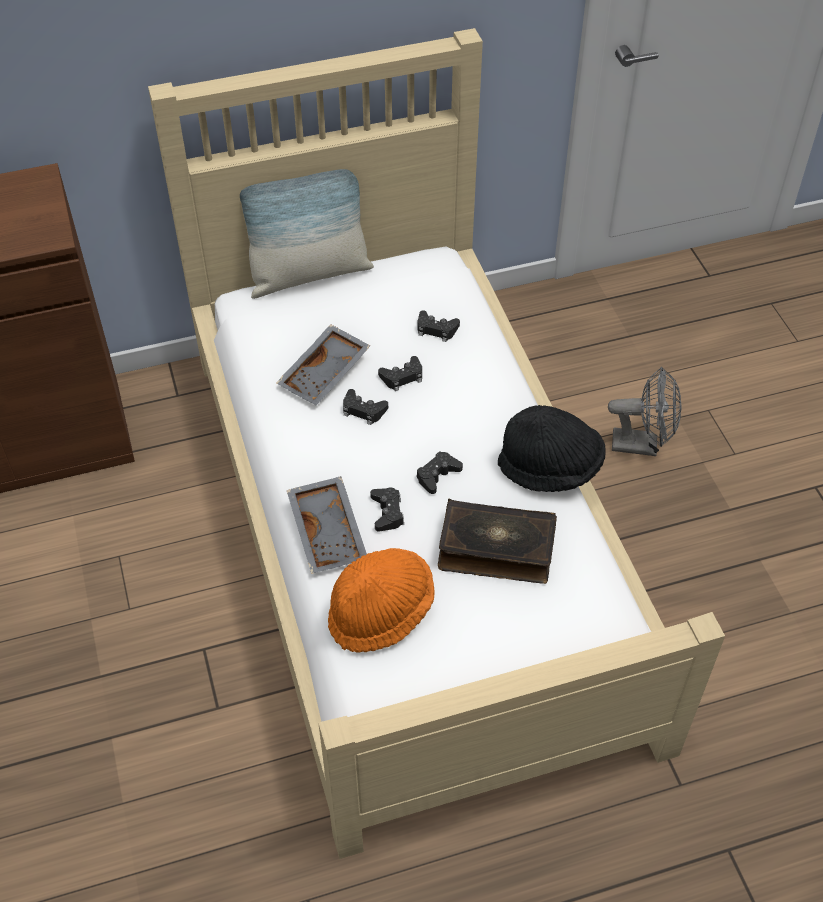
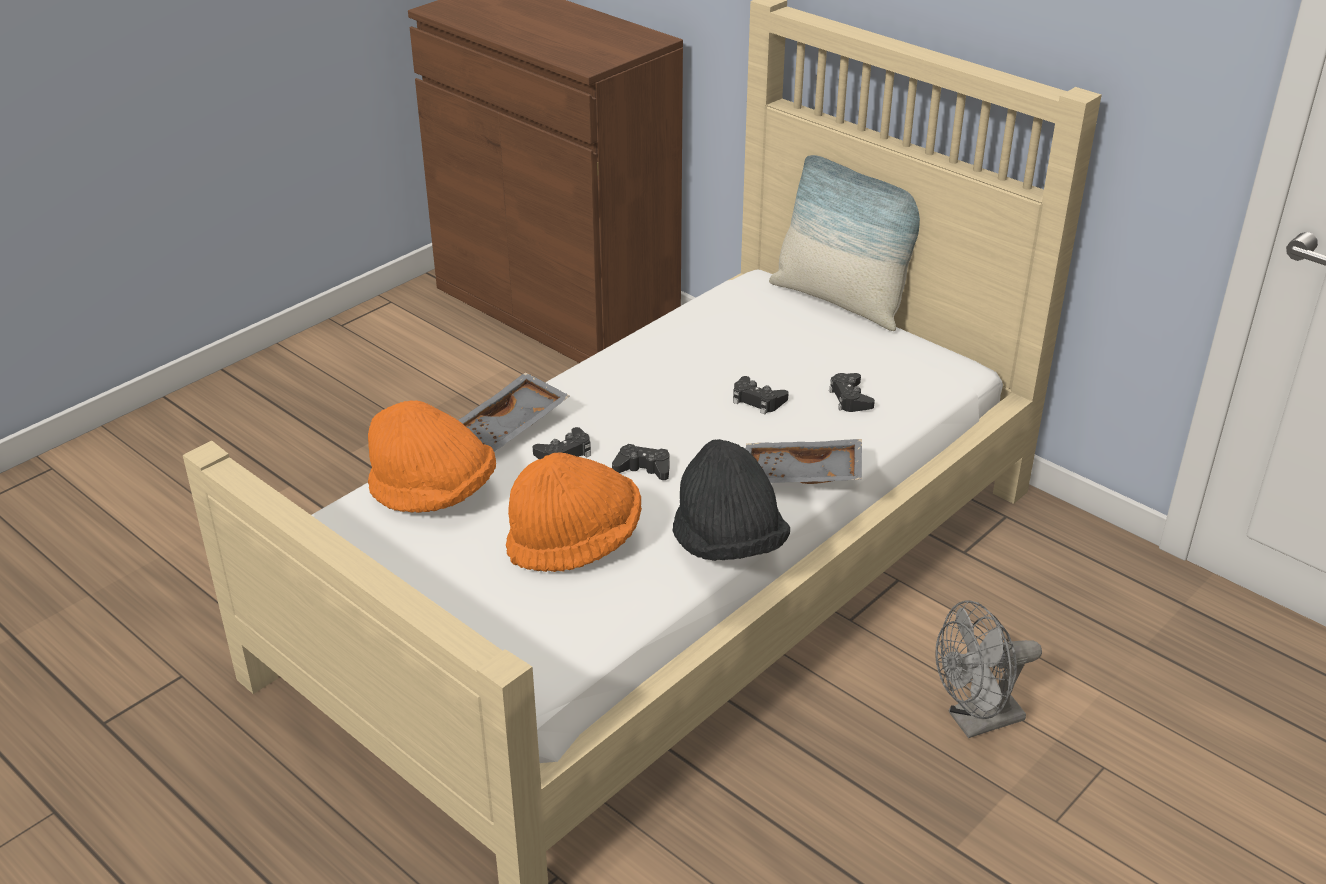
camera: 60 degrees right, 15 degrees down
(325, 374) = (712, 354): grey tray -> grey tray (801, 477)
(363, 410) = (686, 393): black game controller -> none
(496, 550) = (575, 542): book -> orange hat
(642, 444) = (976, 721): grey fan -> grey fan turned 90 degrees clockwise

